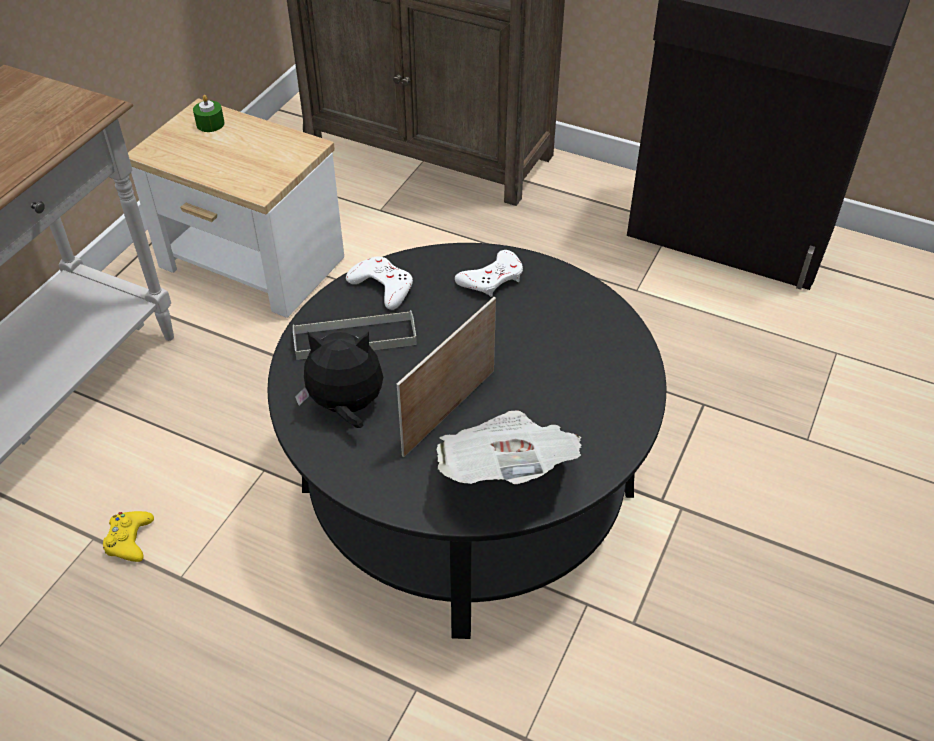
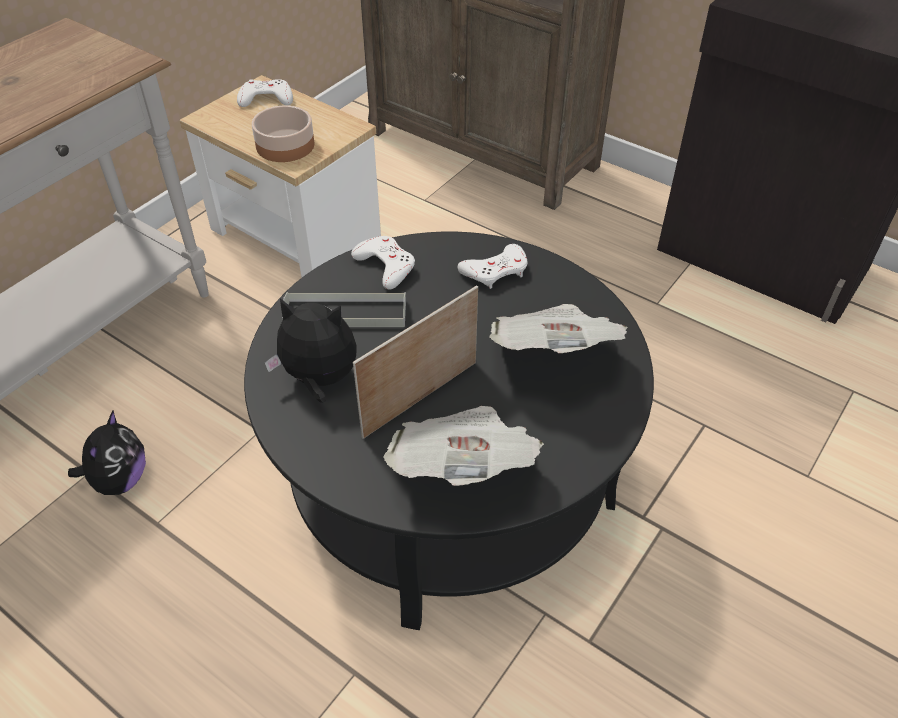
camera: 10 degrees right, 0 degrees up
(129, 540) = (120, 480): yellow game controller -> plush toy
(210, 124) = (266, 99): green candle -> white game controller
(244, 173) = (284, 146): none -> bowl
(565, 352) = (553, 353): none -> newspaper

